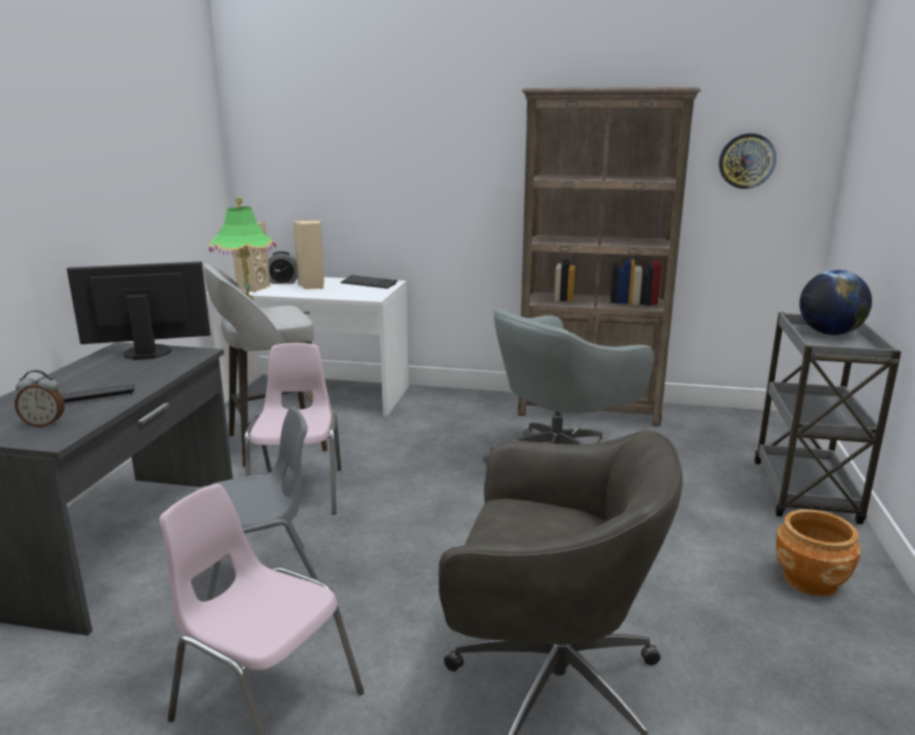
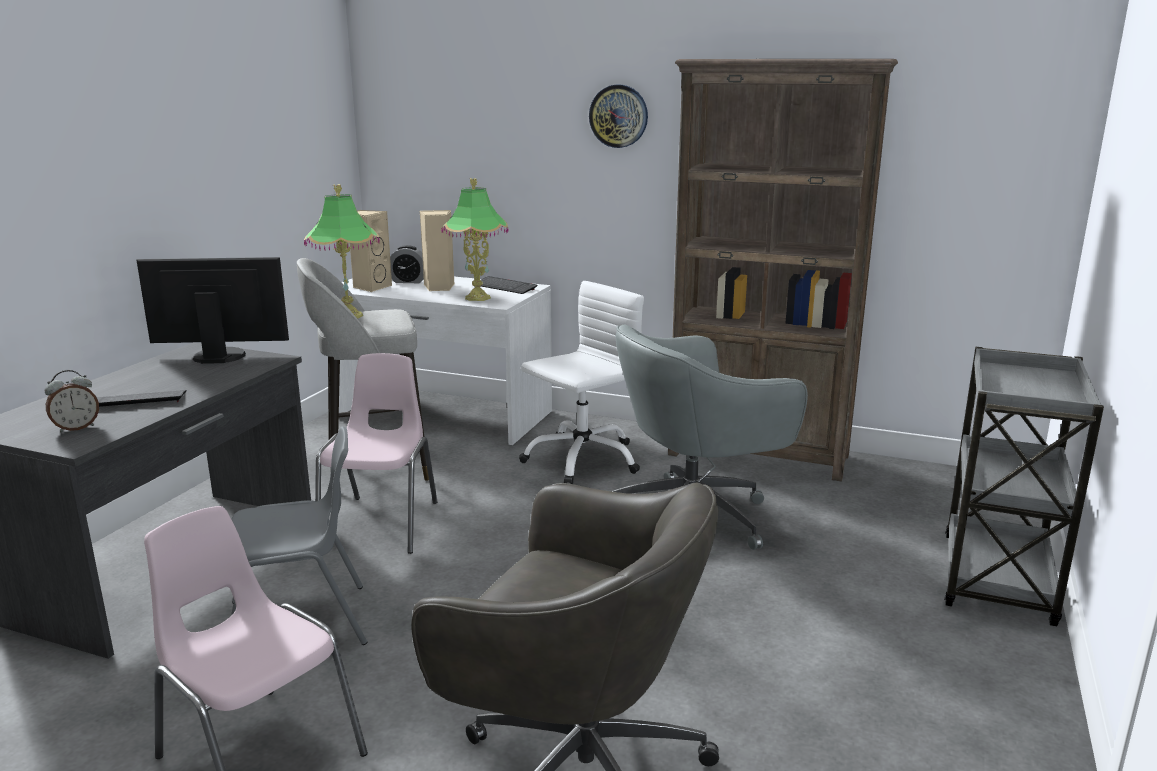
camera: 10 degrees right, 0 degrees up
(44, 424) = (76, 428): alarm clock -> alarm clock turned 45 degrees counterclockwise
(351, 293) = (477, 298): none -> table lamp
(449, 424) = (582, 459): none -> white office chair
(746, 161) = (968, 151): wall clock -> wall clock (618, 116)
(811, 580) = (955, 689): brown planter -> none
(829, 333) = (1033, 378): globe -> none

